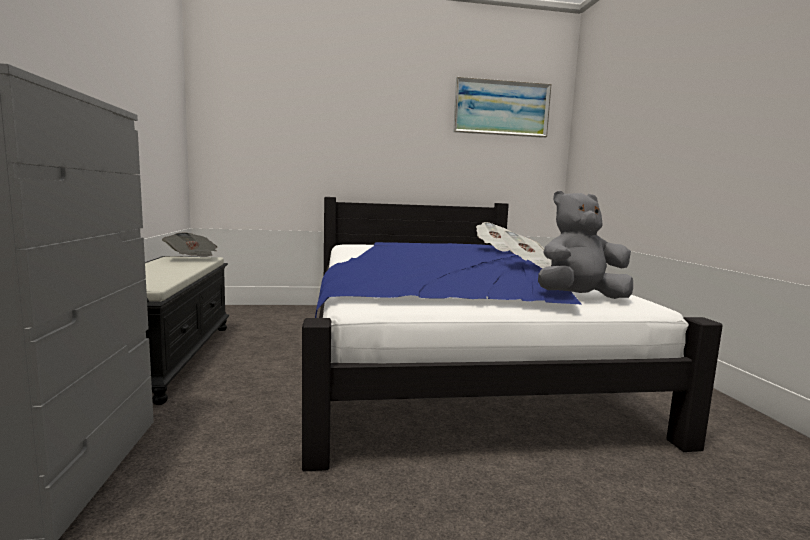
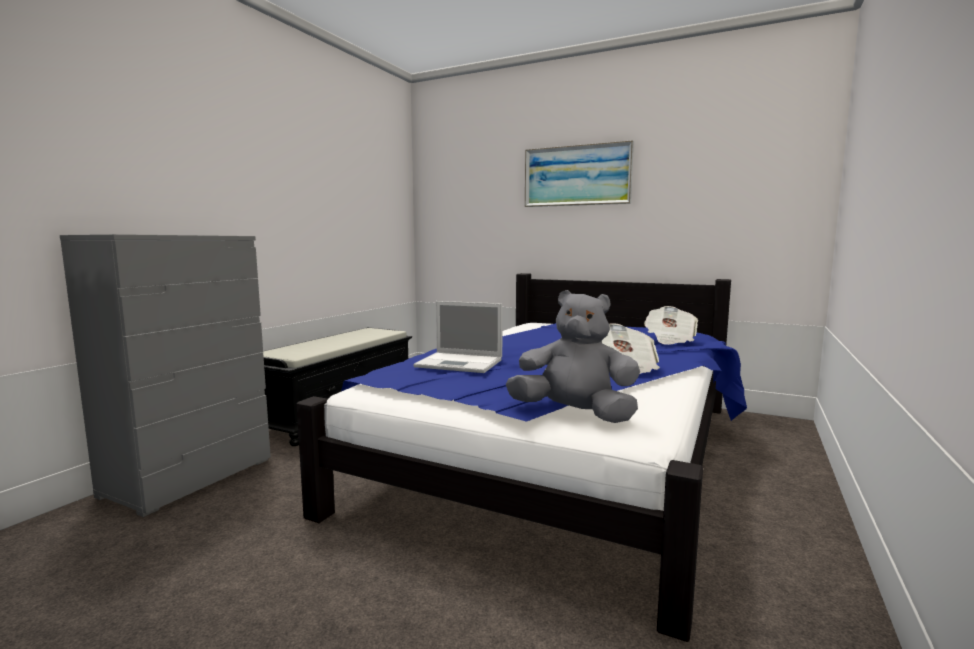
camera: 35 degrees right, 0 degrees up
(193, 259) = (378, 332): newspaper -> none
(407, 272) = (461, 363): none -> laptop
(501, 108) = (728, 159): picture -> picture (577, 176)

